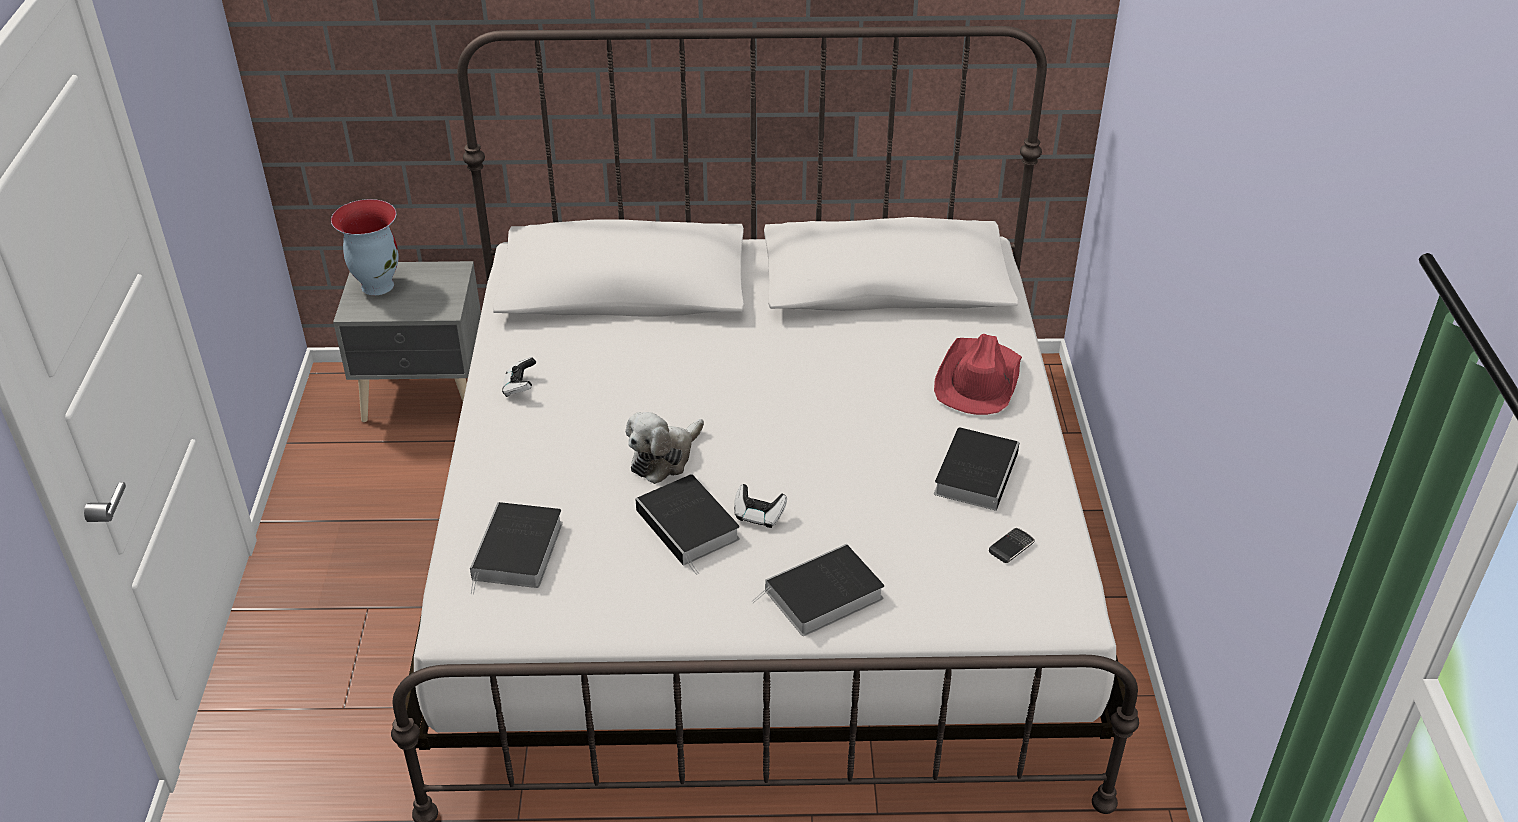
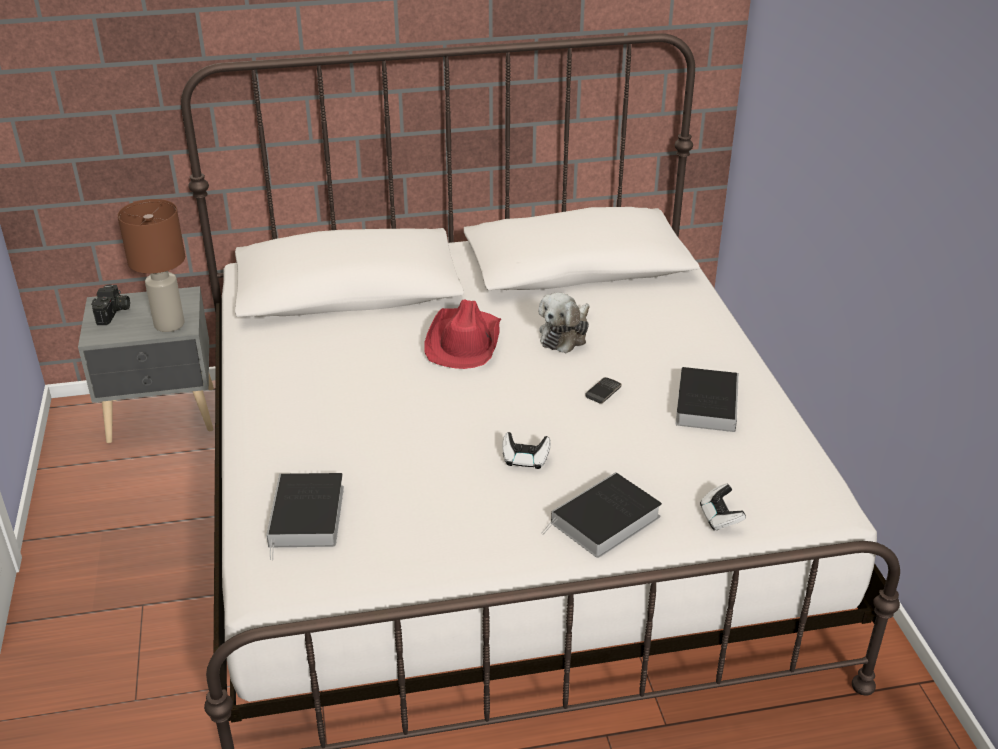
camera: 10 degrees left, 5 degrees down
(377, 285) = (114, 313): vase -> camera
(431, 305) = (168, 325): none -> brown table lamp
(520, 387) = (274, 377): game controller -> game controller (720, 518)
(664, 458) = (424, 421): plush toy -> plush toy (565, 335)
(690, 526) = (465, 476): book -> none
(978, 380) = (682, 331): red hat -> red hat (464, 341)
(1011, 547) = (758, 460): phone -> phone (603, 392)

